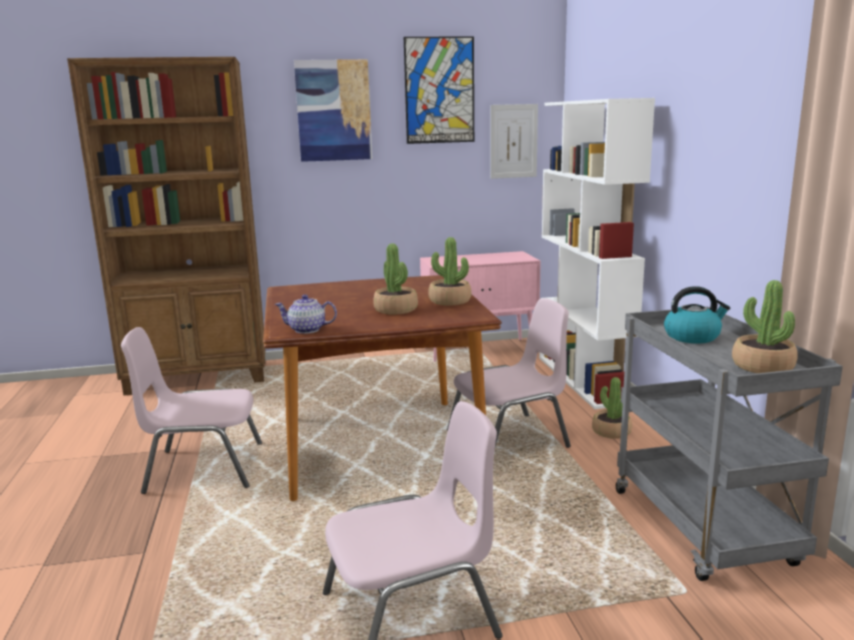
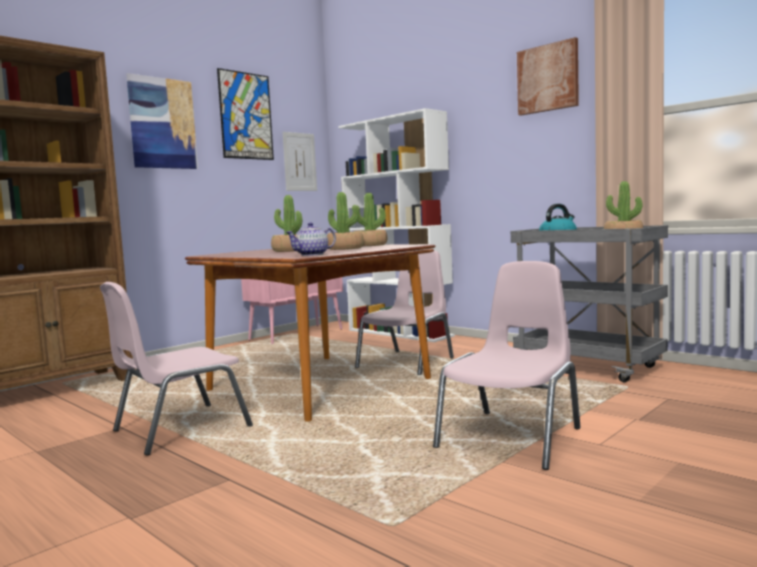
camera: 35 degrees left, 10 degrees down
(611, 431) = (463, 347): potted plant -> potted plant (290, 250)
(767, 67) = (548, 78): none -> picture

